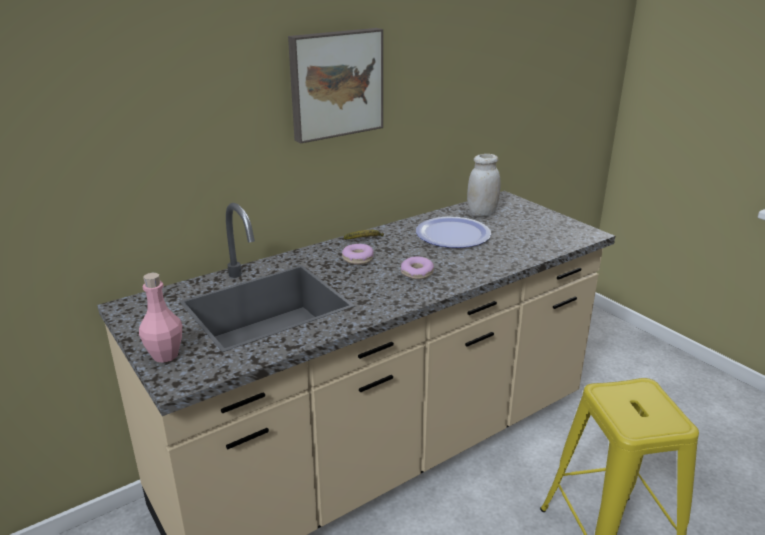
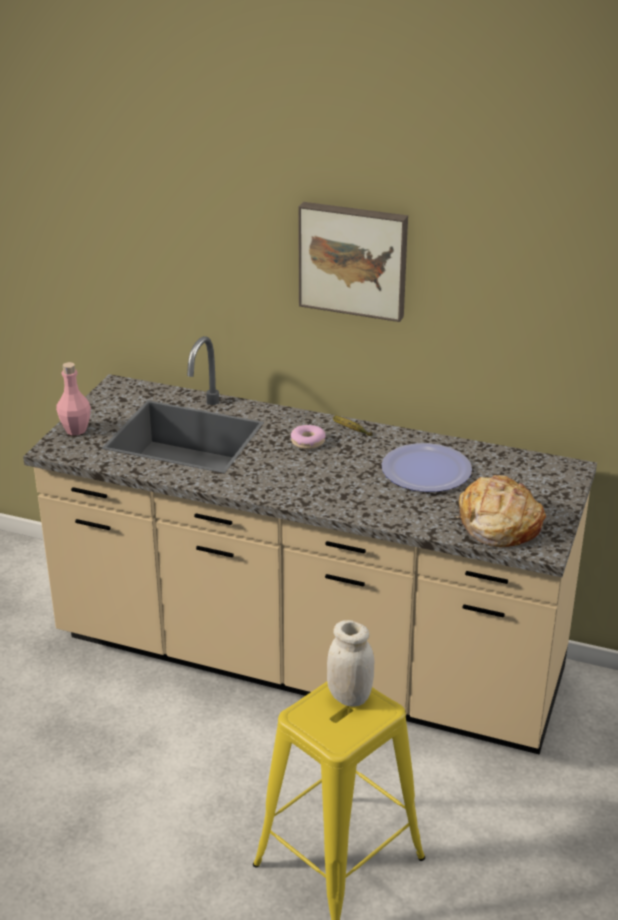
camera: 55 degrees right, 5 degrees up
(417, 273) = (316, 480): donut -> none
(482, 213) = (505, 469): white jar -> white jar (349, 697)
(546, 236) = (498, 524): none -> bread

